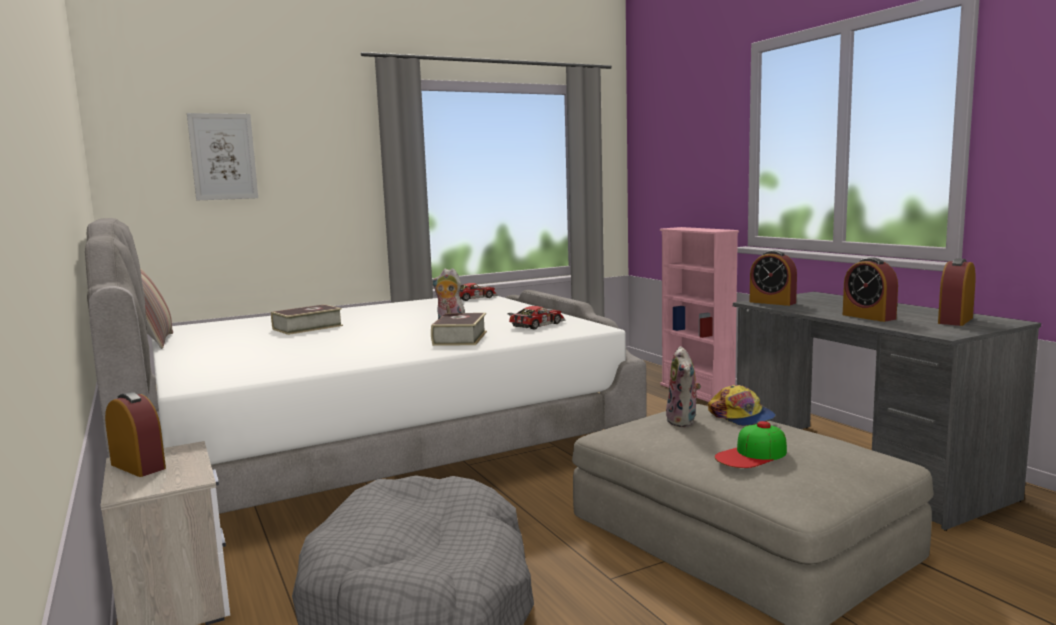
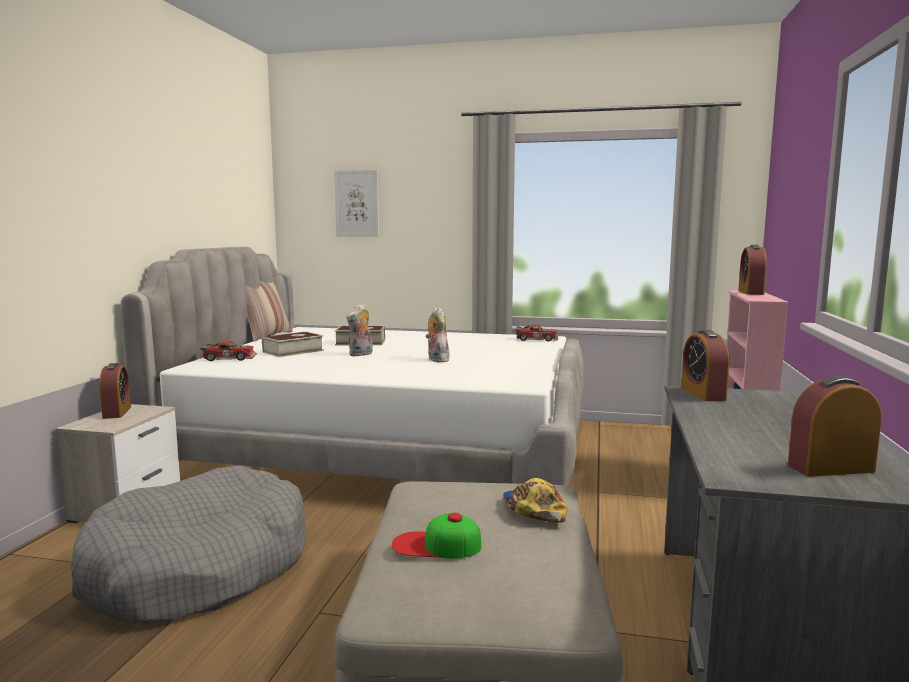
camera: 40 degrees right, 0 degrees up
(460, 338) = (409, 370): book -> book (293, 351)
(535, 325) = (495, 371): toy car -> toy car (230, 358)
(684, 422) = (477, 496): plush toy -> plush toy (361, 354)
(741, 416) = (533, 509): cap -> cap turned 150 degrees clockwise
(868, 317) = (736, 434): alarm clock -> alarm clock (750, 292)

